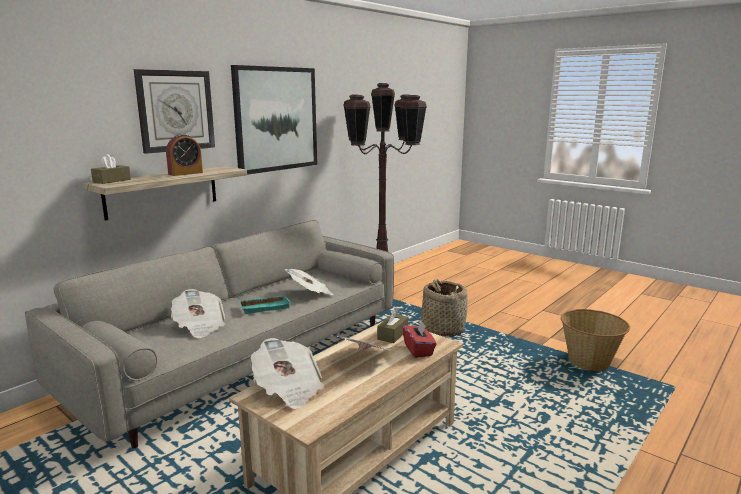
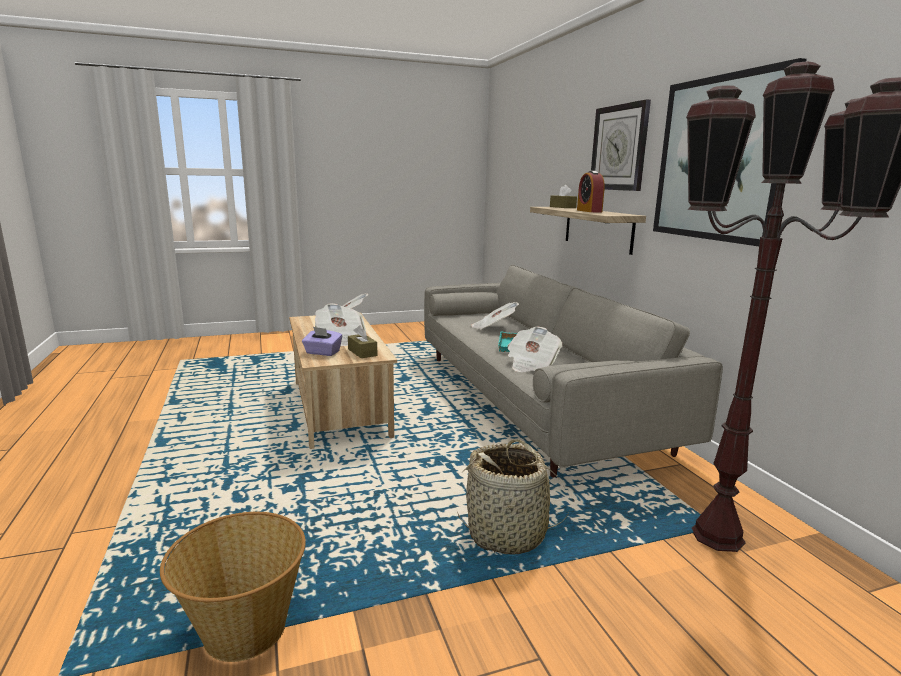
camera: 120 degrees right, 0 degrees up
(418, 350) = (322, 352): red tissue box -> purple tissue box

